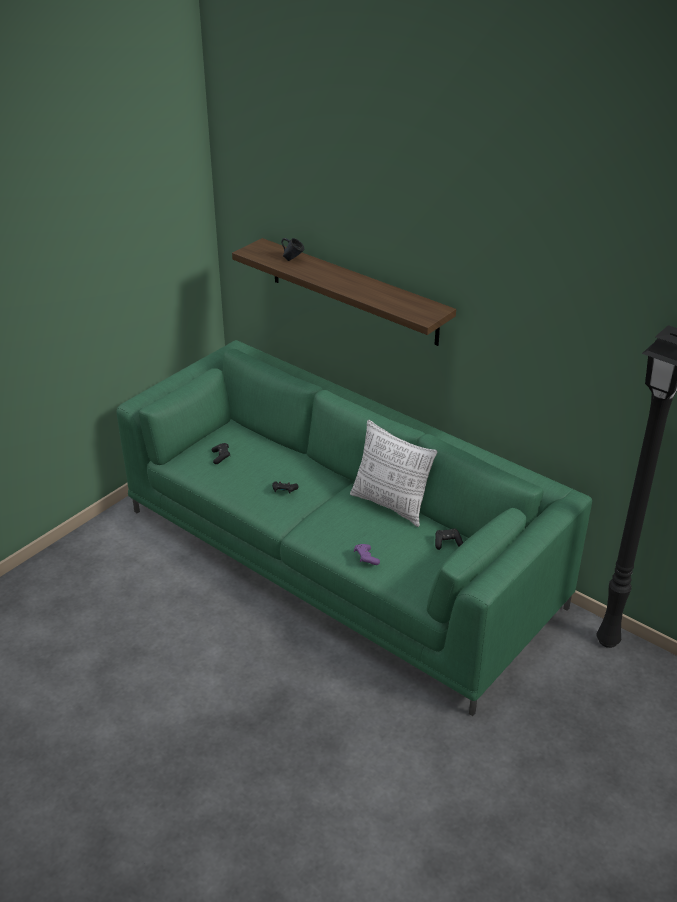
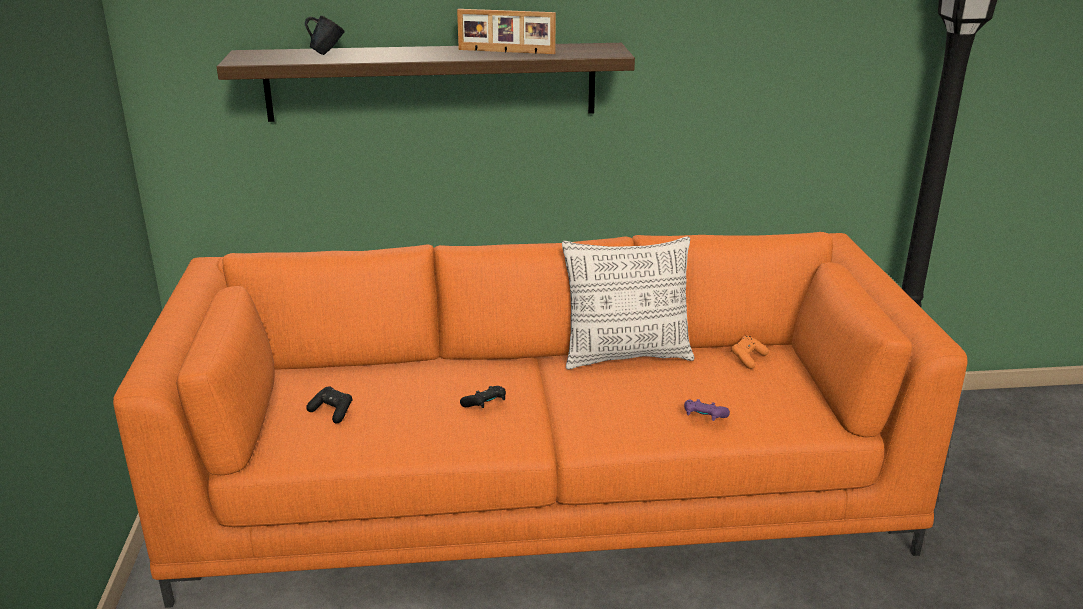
camera: 45 degrees left, 10 degrees down
(339, 558) = (541, 491): green sofa -> orange sofa
(375, 293) = (506, 52): none -> picture frame
(447, 543) = (747, 358): black game controller -> orange game controller

